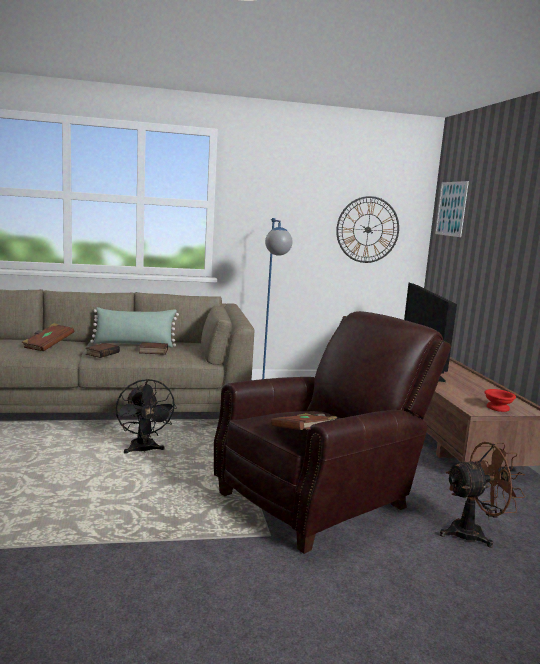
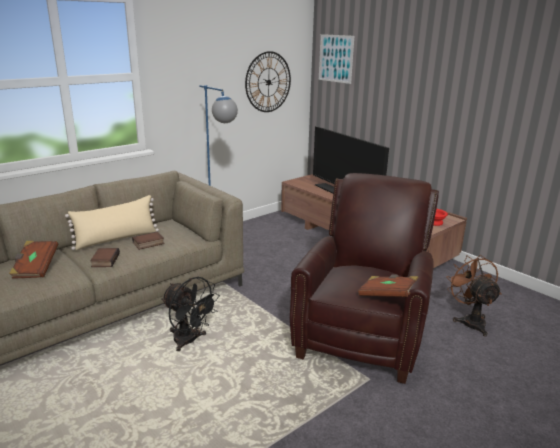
camera: 30 degrees left, 10 degrees up
(134, 344) = (116, 239): green pillow -> beige pillow
(474, 533) = (470, 321): brown fan -> brown fan turned 60 degrees counterclockwise

